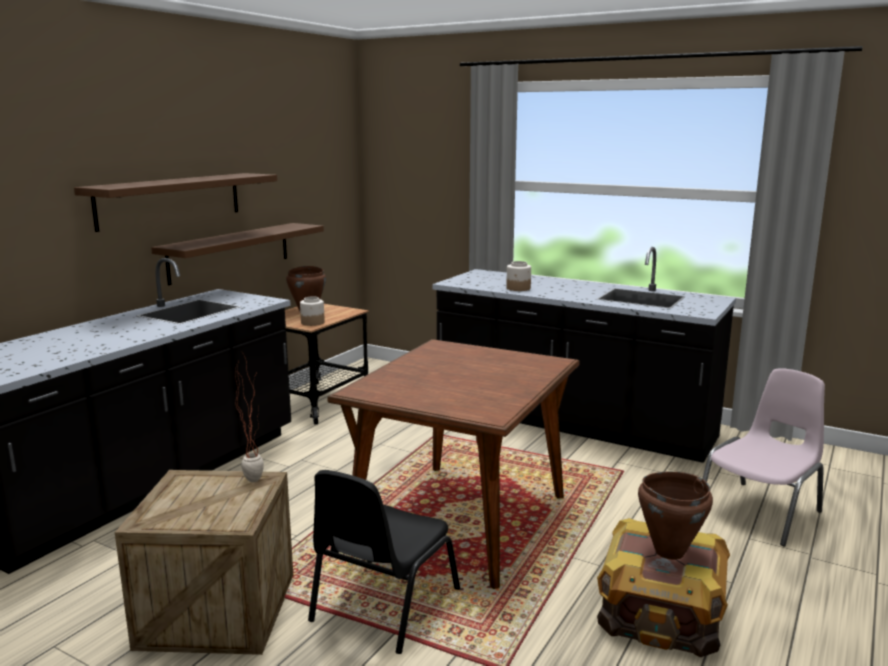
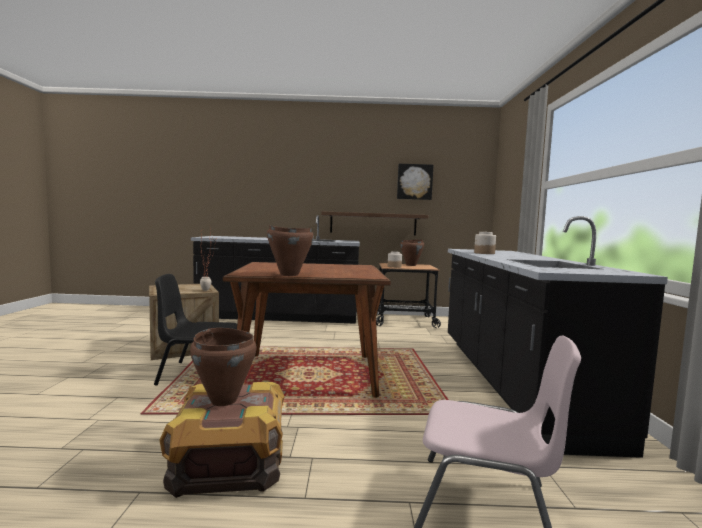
camera: 60 degrees right, 10 degrees down
(170, 200) = (338, 191): brown shelf -> none
(276, 167) = (414, 182): none -> picture
(519, 394) = (289, 274): none -> brown cooking pot

